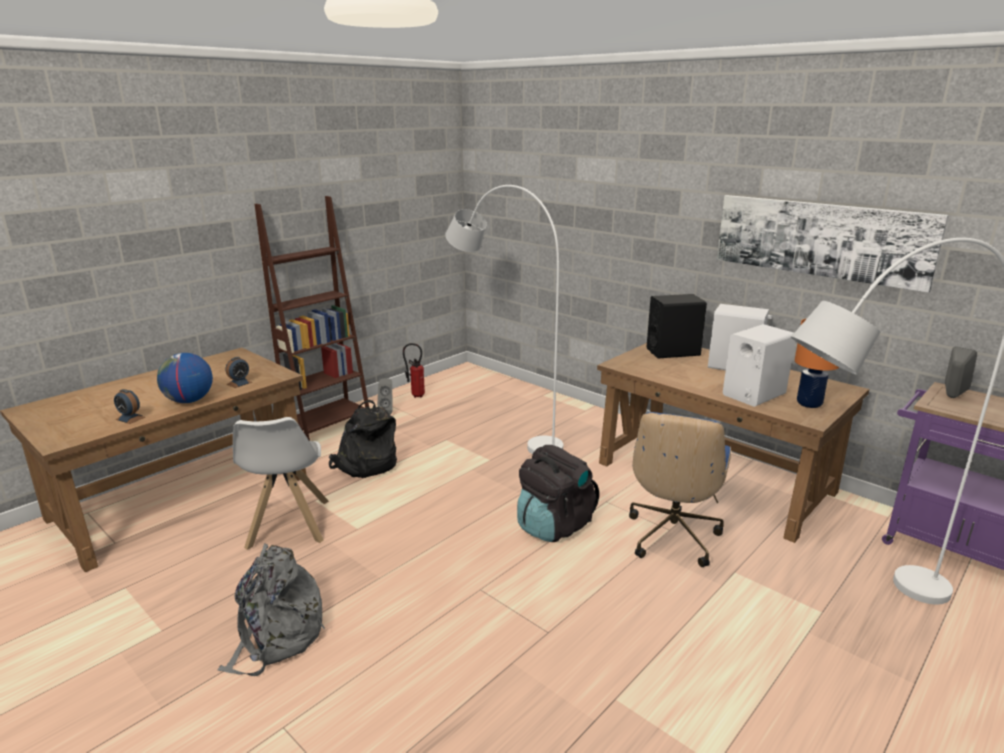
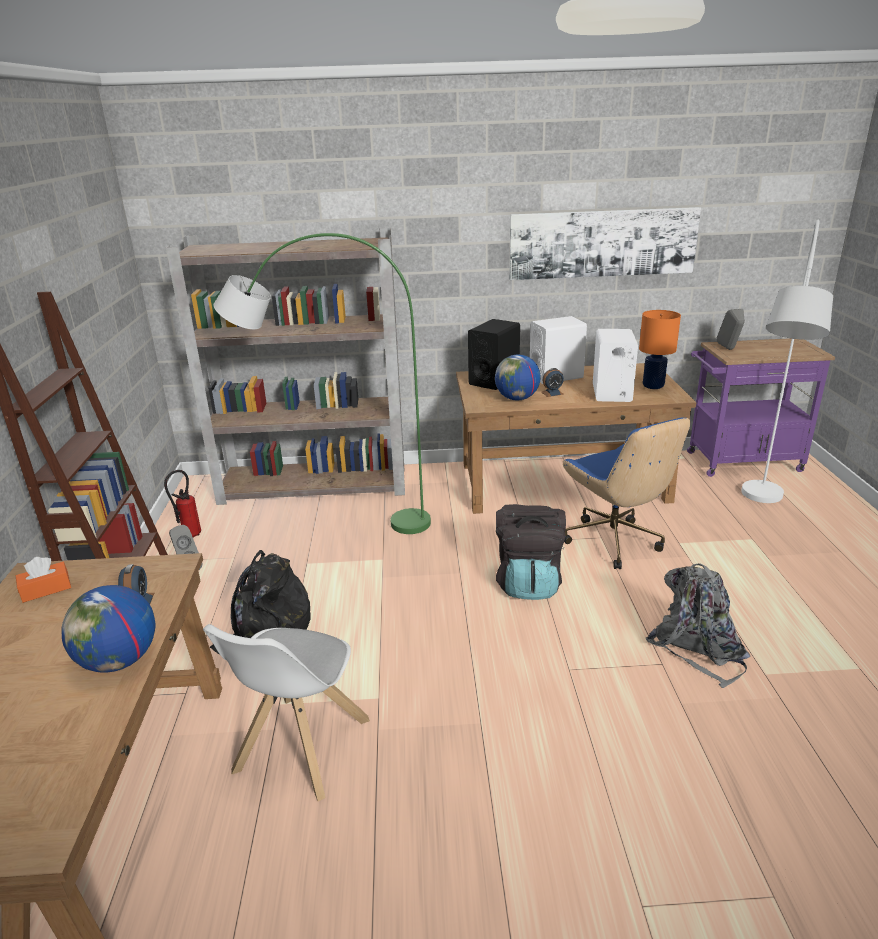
camera: 45 degrees left, 5 degrees up
(130, 418) = (81, 733): alarm clock -> alarm clock (552, 393)
(227, 362) = (46, 589): none -> orange tissue box
(276, 636) = (494, 848): grey backpack -> grey backpack (698, 647)
(288, 525) = (300, 748): chair -> chair turned 75 degrees clockwise
(501, 425) = (336, 522): white floor lamp -> green floor lamp
(528, 398) = (314, 485): none -> brown bookcase
(659, 369) = (517, 399): none -> globe

